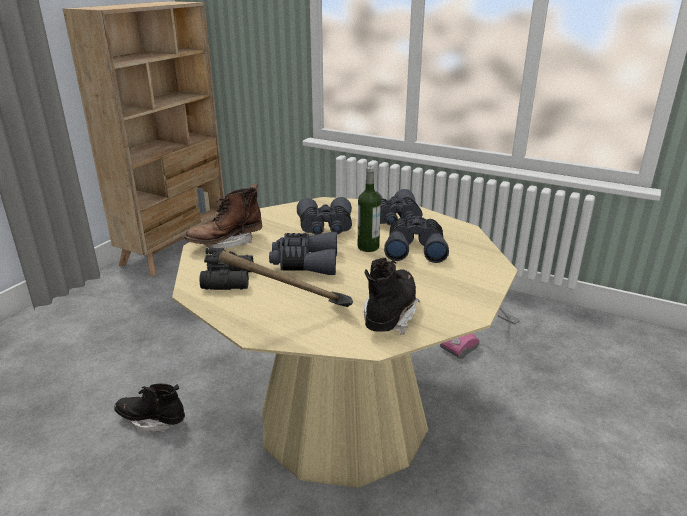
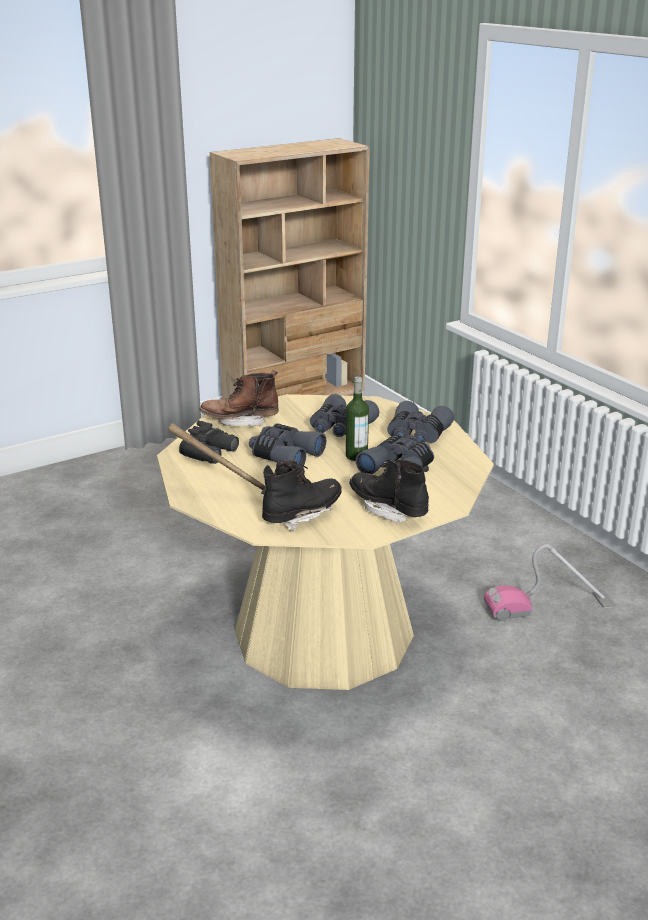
camera: 30 degrees right, 0 degrees up
(152, 420) = (161, 575): black boot -> black boot (388, 509)

